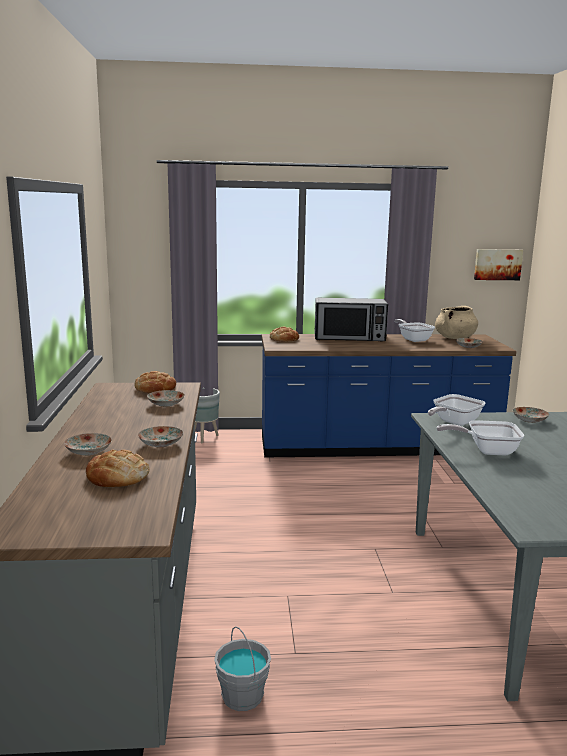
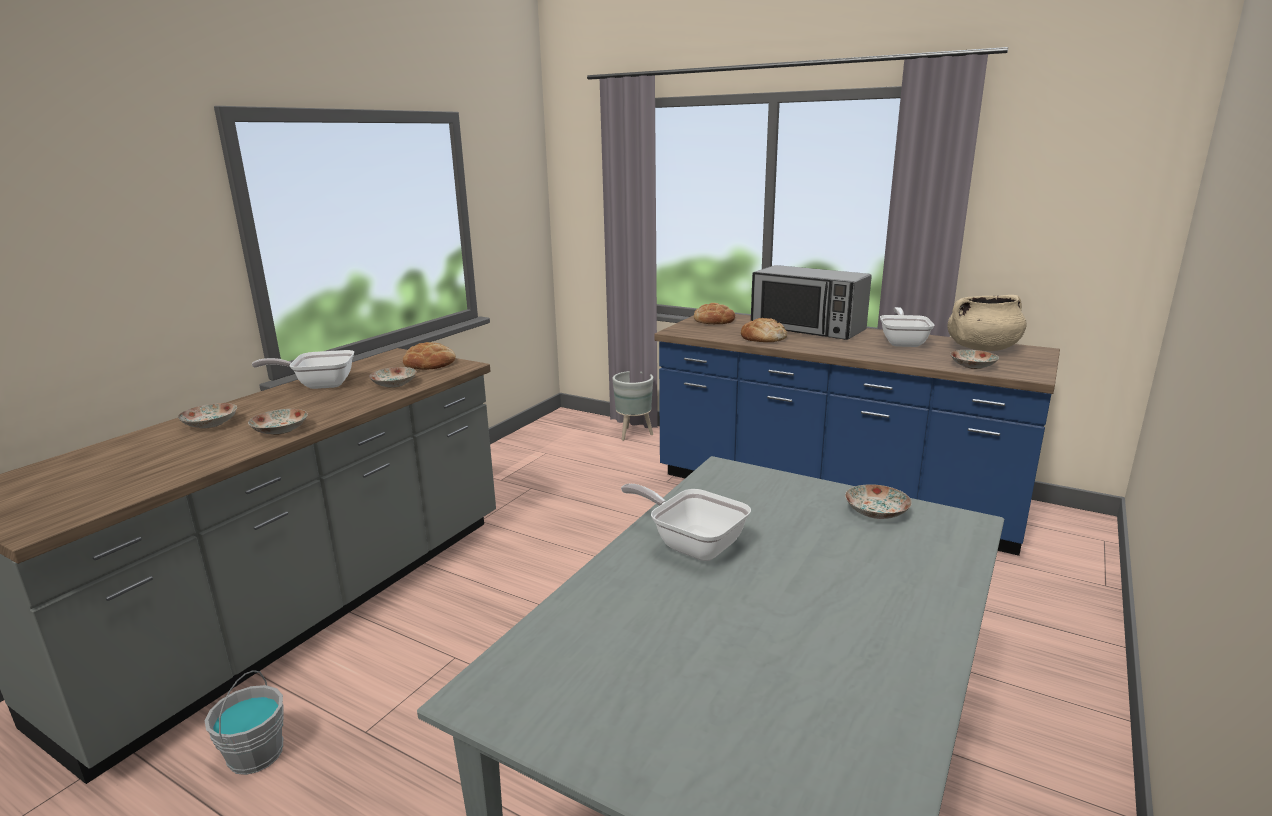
camera: 35 degrees right, 5 degrees up
(118, 476) = (165, 458): bread -> bread (763, 337)
(453, 422) = (739, 485): frying pan -> frying pan (319, 384)
(497, 264) = (1110, 225): picture -> none

